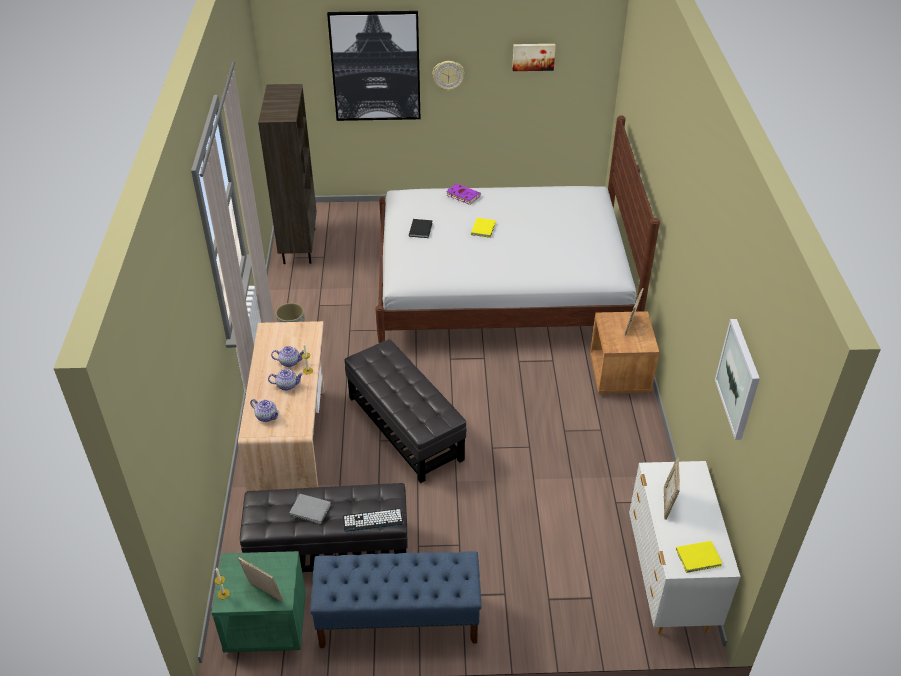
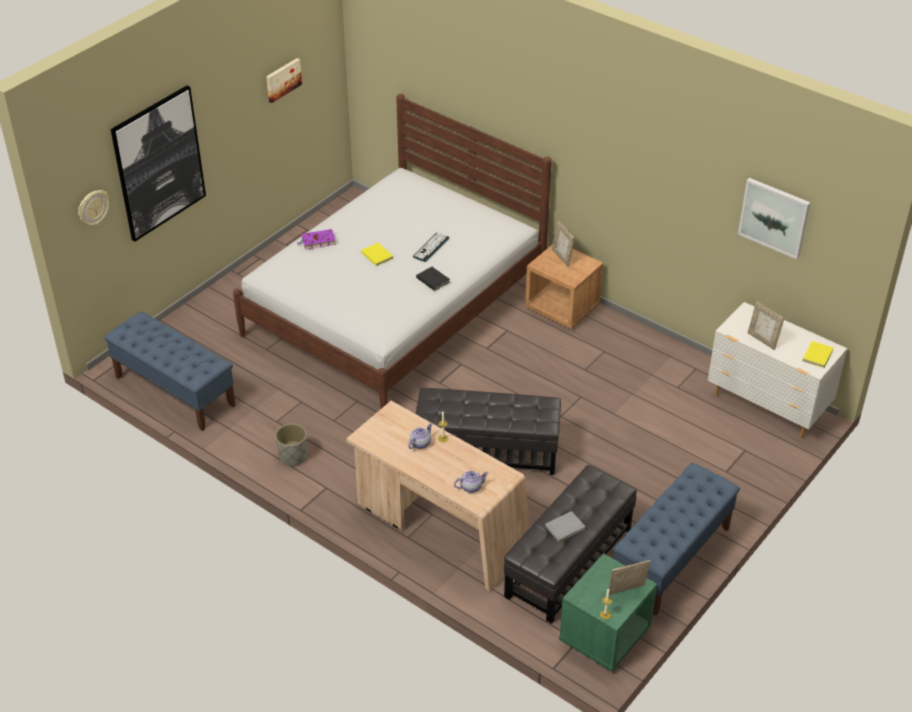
camera: 50 degrees left, 0 degrees up
(287, 385) = (447, 458): teapot -> none
(298, 246) = (174, 391): brown bookcase -> blue bench
(373, 520) = (610, 499): keyboard -> keyboard (431, 247)
(421, 229) = (332, 287): black book -> black book (432, 279)
(448, 75) = (219, 137): wall clock -> wall clock (93, 208)

